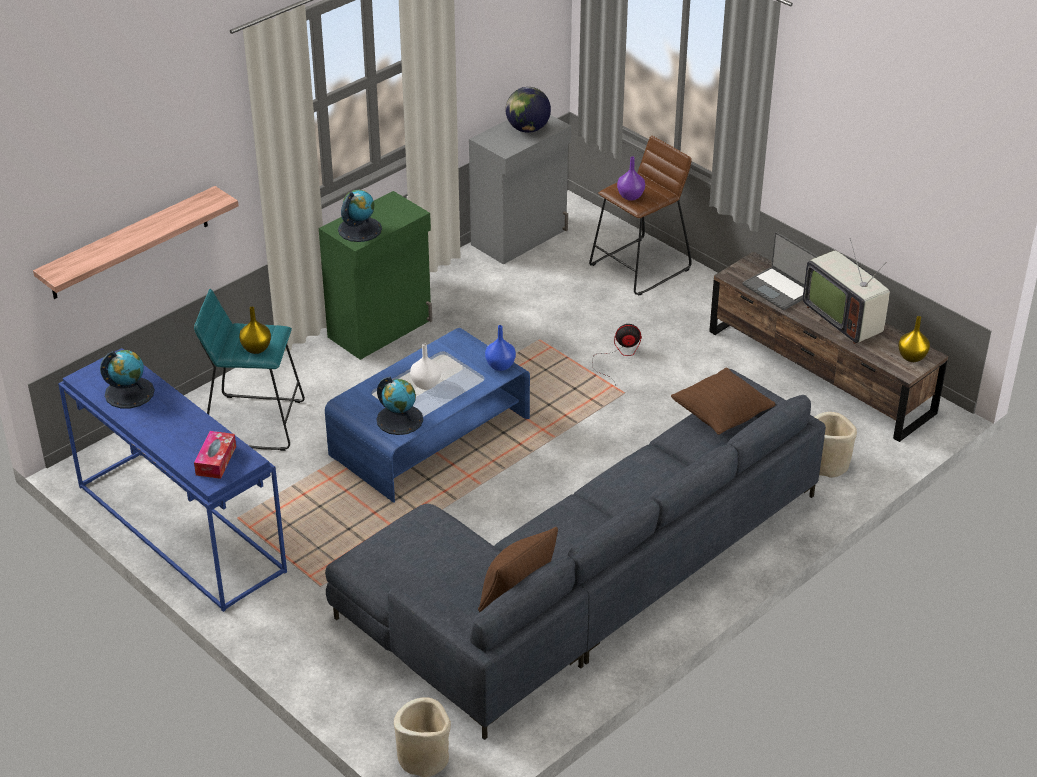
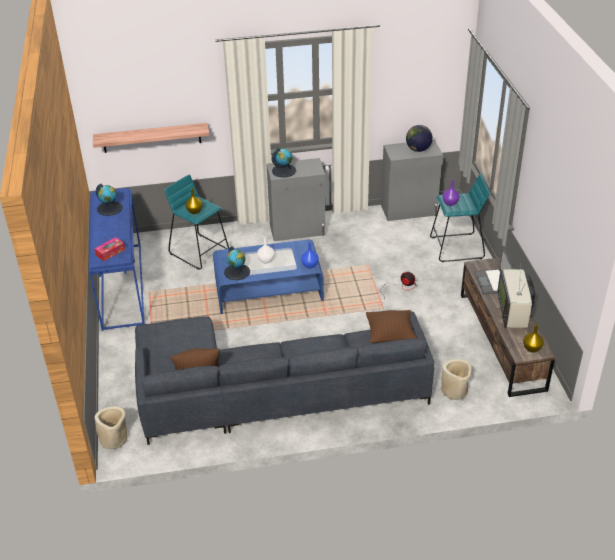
camera: 35 degrees right, 0 degrees up
(381, 329) = (298, 230): green cabinet -> grey cabinet
(640, 267) = (457, 248): brown stool -> turquoise stool

